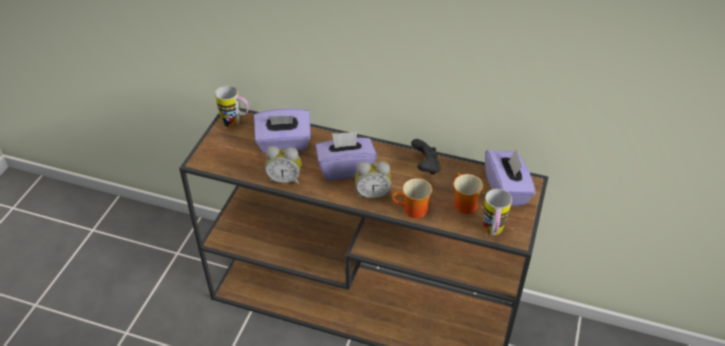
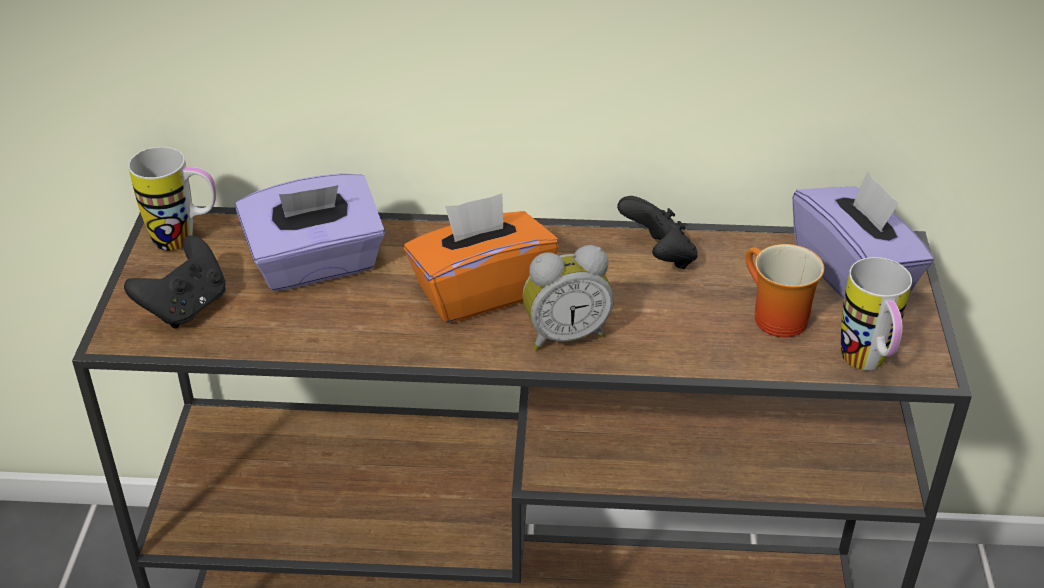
camera: 15 degrees left, 5 degrees down
(227, 153) = (186, 307): none -> black game controller
(285, 179) = (346, 339): alarm clock -> none
(345, 168) = (481, 291): purple tissue box -> orange tissue box
(413, 211) = (672, 353): mug -> none

